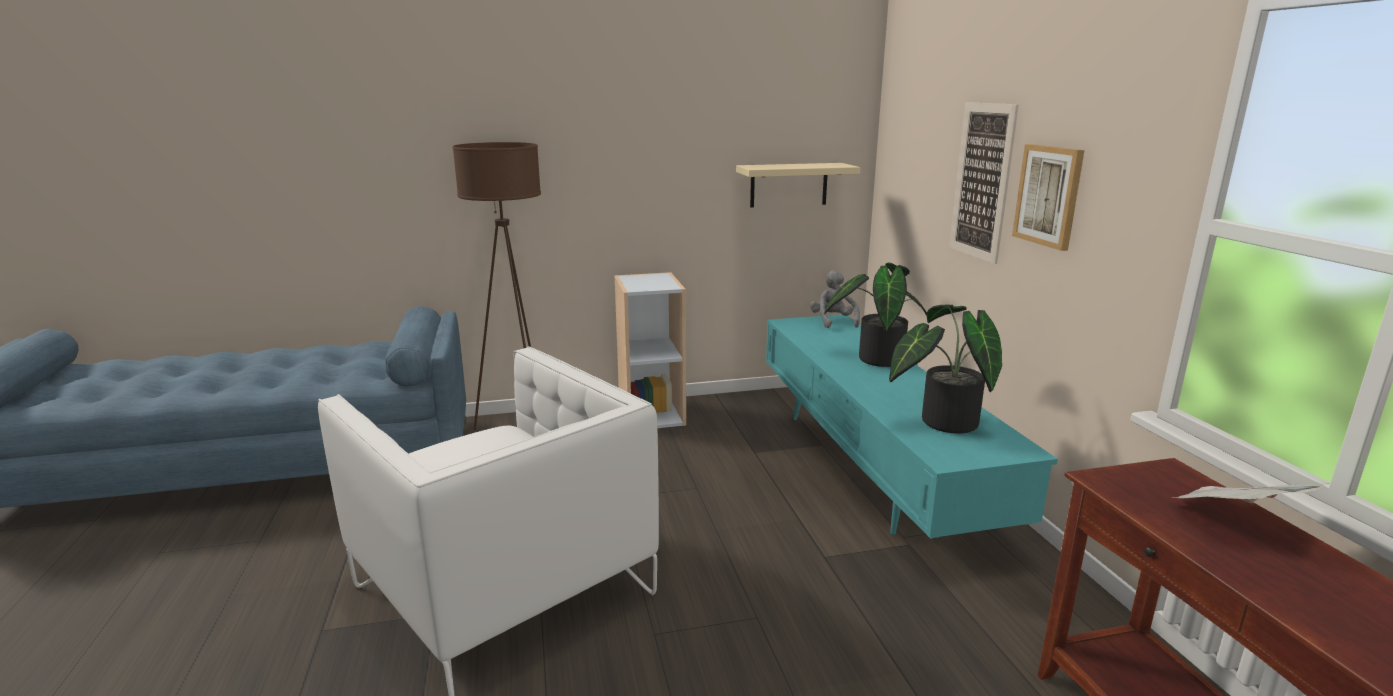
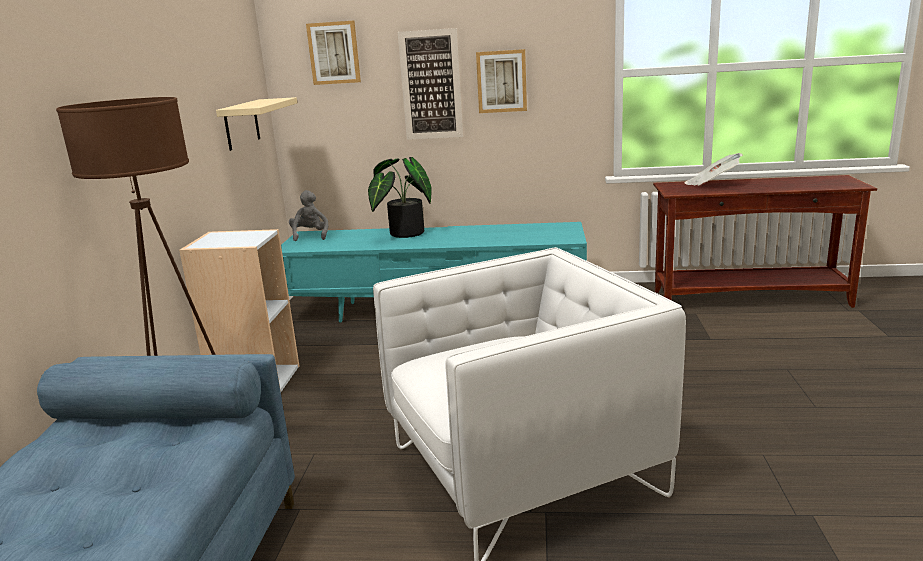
camera: 70 degrees left, 0 degrees up
(833, 322) = (310, 236): grey plush toy -> grey plush toy turned 75 degrees clockwise
(919, 121) = (334, 53): none -> picture
(942, 422) = (521, 233): potted plant -> none

